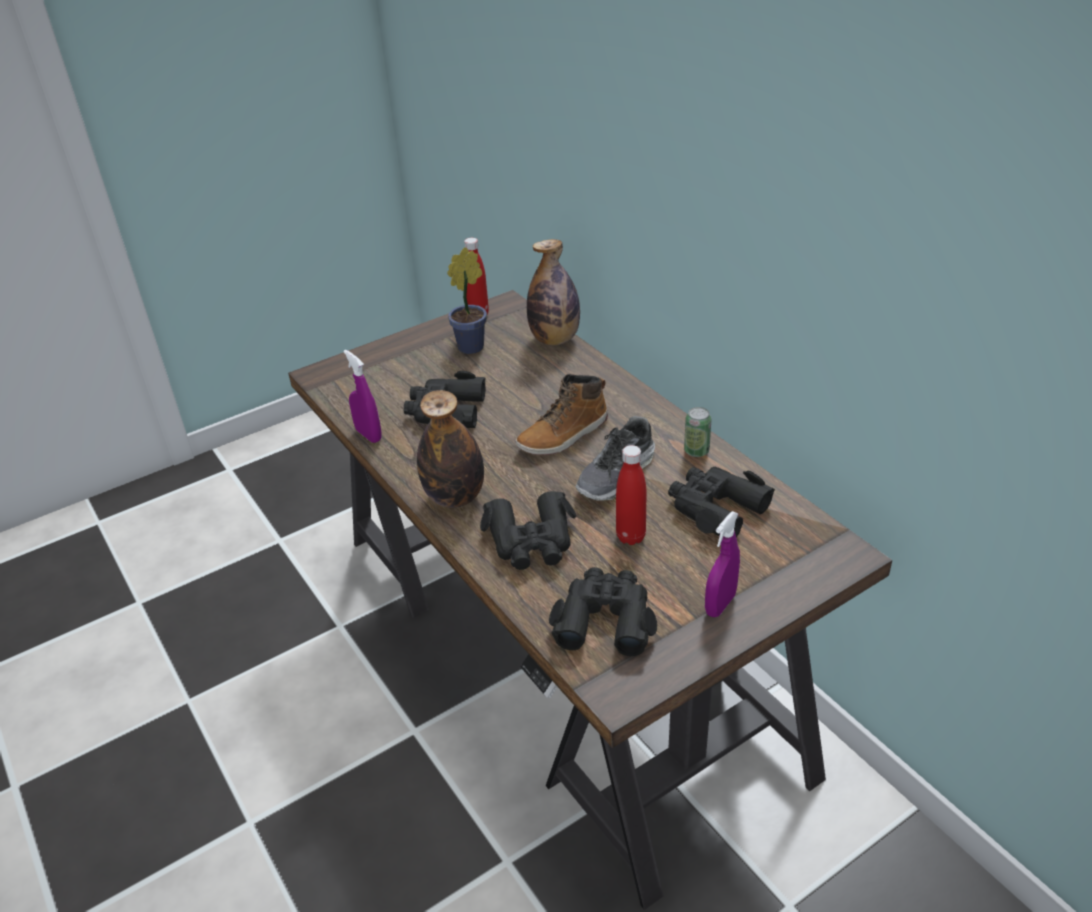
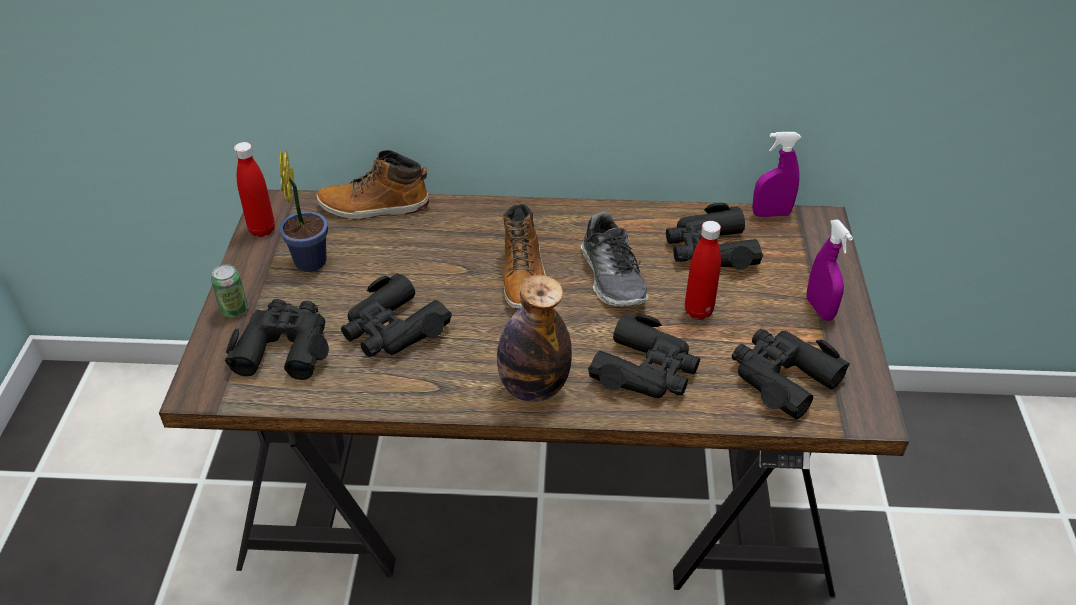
camera: 55 degrees left, 5 degrees up
(368, 435) = (362, 401): purple spray bottle -> purple spray bottle (771, 214)
(384, 381) = (284, 346): none -> black binoculars
(555, 339) = (374, 207): bottle -> boot
(696, 451) = (630, 220): can -> can (234, 310)

